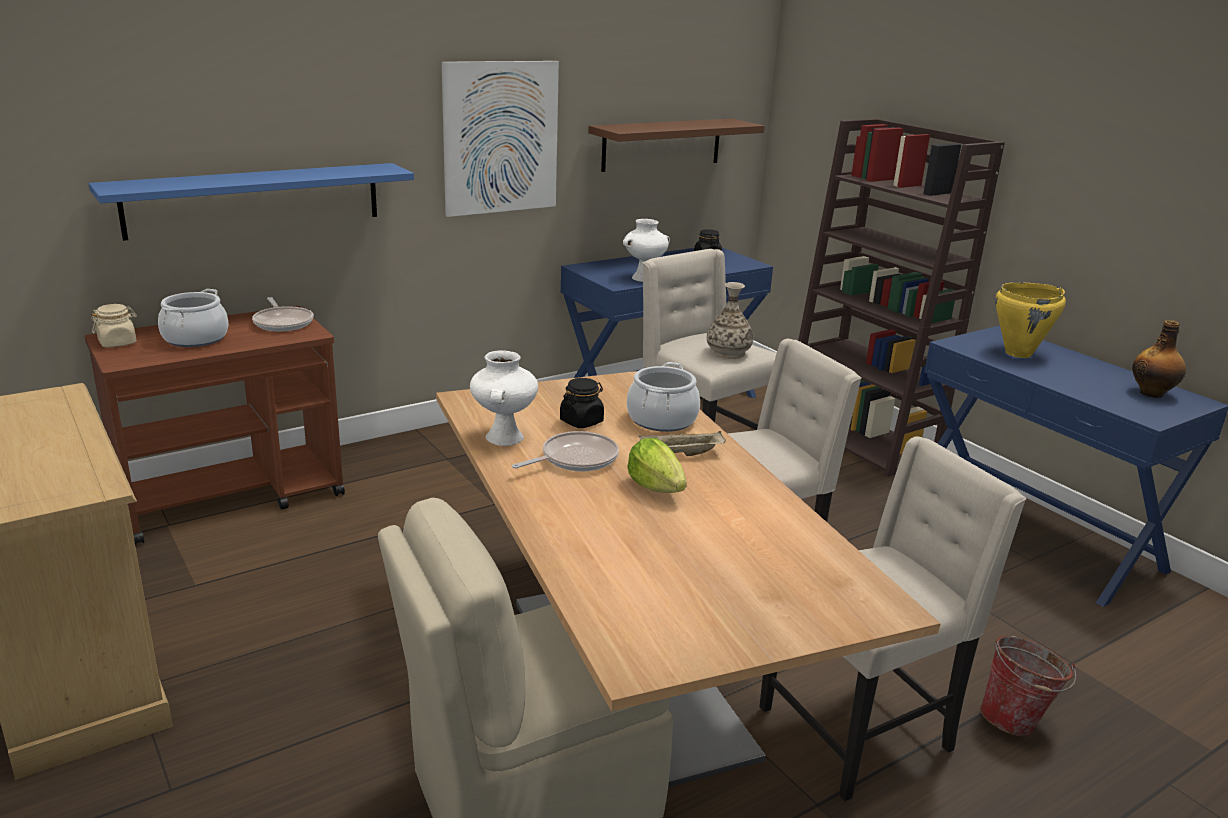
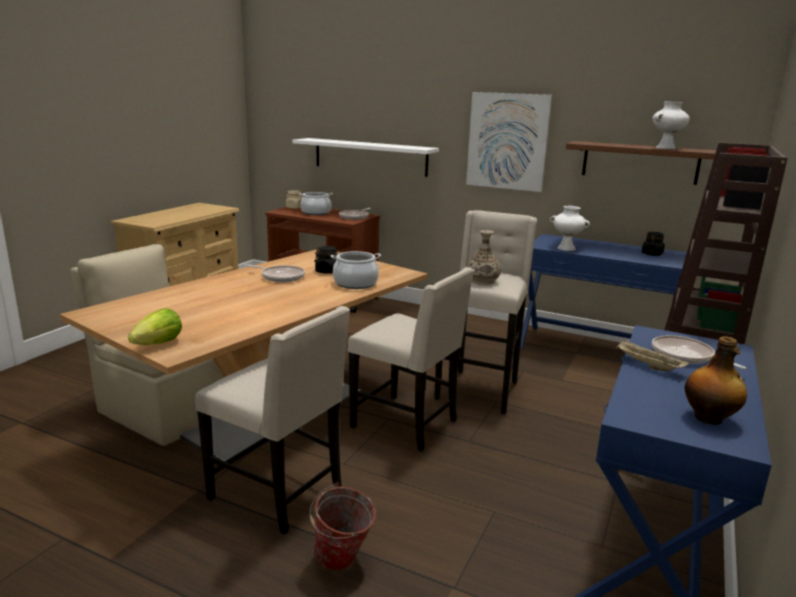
camera: 60 degrees right, 5 degrees down
(255, 200) = (370, 157): blue shelf -> white shelf
(503, 437) = (288, 263): white vase -> white vase (666, 148)
(656, 487) = (267, 293): lettuce -> lettuce (159, 344)
(680, 454) = (315, 292): beige tray -> beige tray (647, 365)
(1019, 353) = (685, 356): yellow cooking pot -> frying pan

